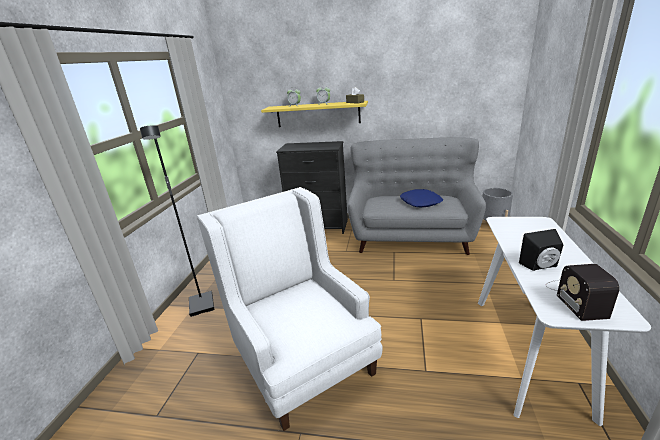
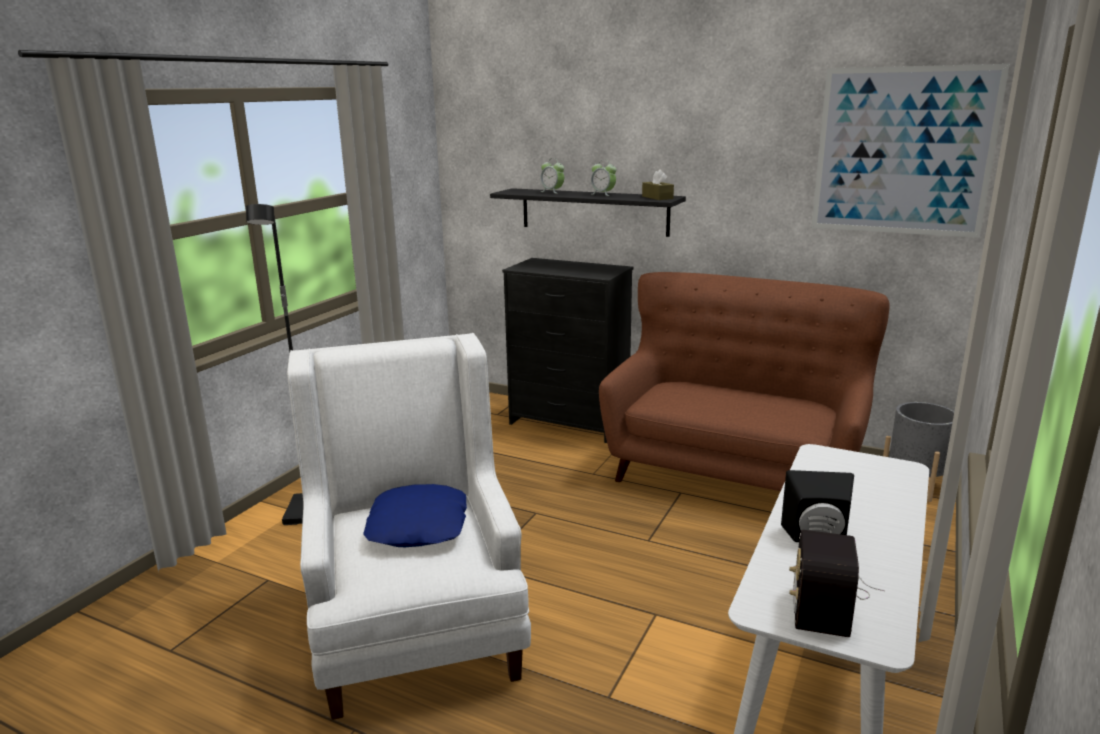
camera: 15 degrees right, 5 degrees down
(318, 114) = (594, 211): yellow shelf -> black shelf
(411, 236) = (733, 471): grey sofa -> brown sofa
(421, 202) = (750, 405): blue pillow -> blue pillow (419, 526)
(476, 66) = (902, 152): none -> picture

